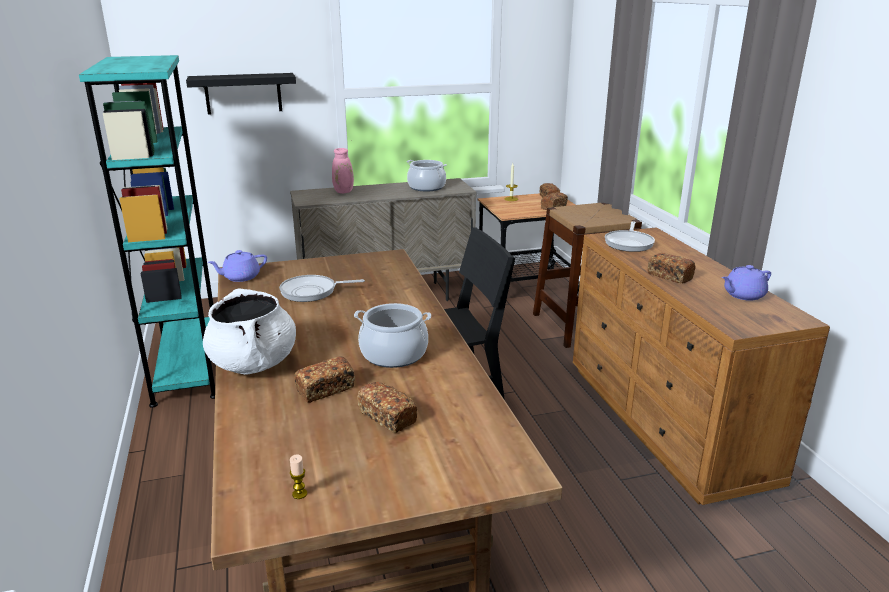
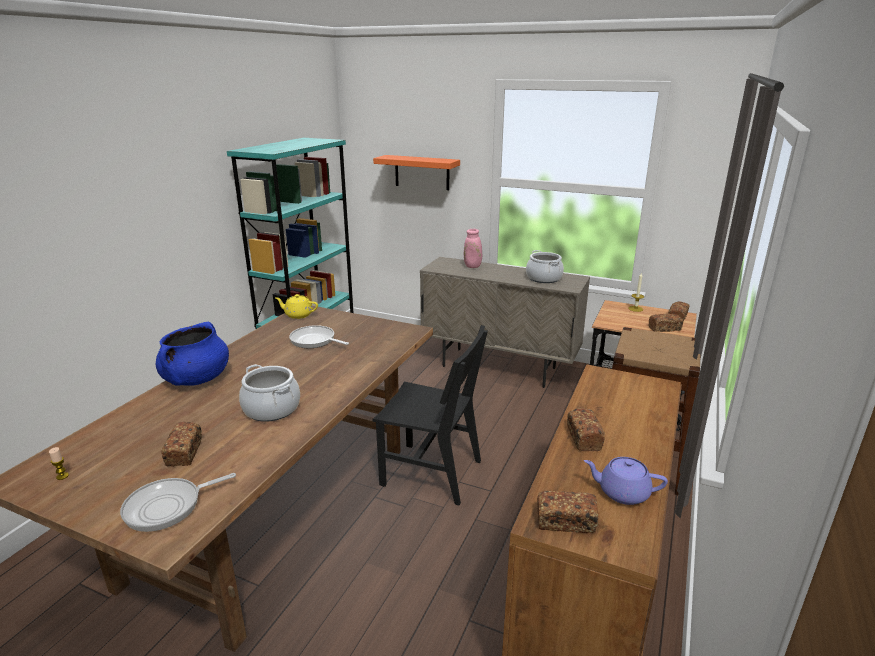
camera: 40 degrees right, 0 degrees up
(240, 277) = (298, 315): purple teapot -> yellow teapot
(243, 93) = (422, 172): black shelf -> orange shelf
(254, 364) = (196, 379): white cooking pot -> blue cooking pot
(325, 390) = (194, 415): bread -> bread (565, 522)
(629, 243) = (613, 388): frying pan -> frying pan (168, 507)

